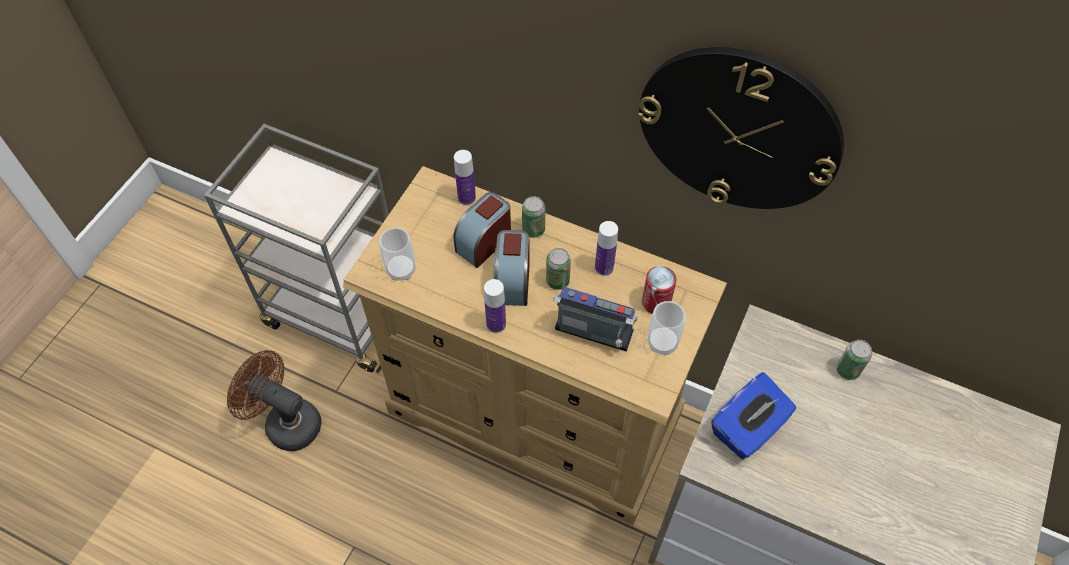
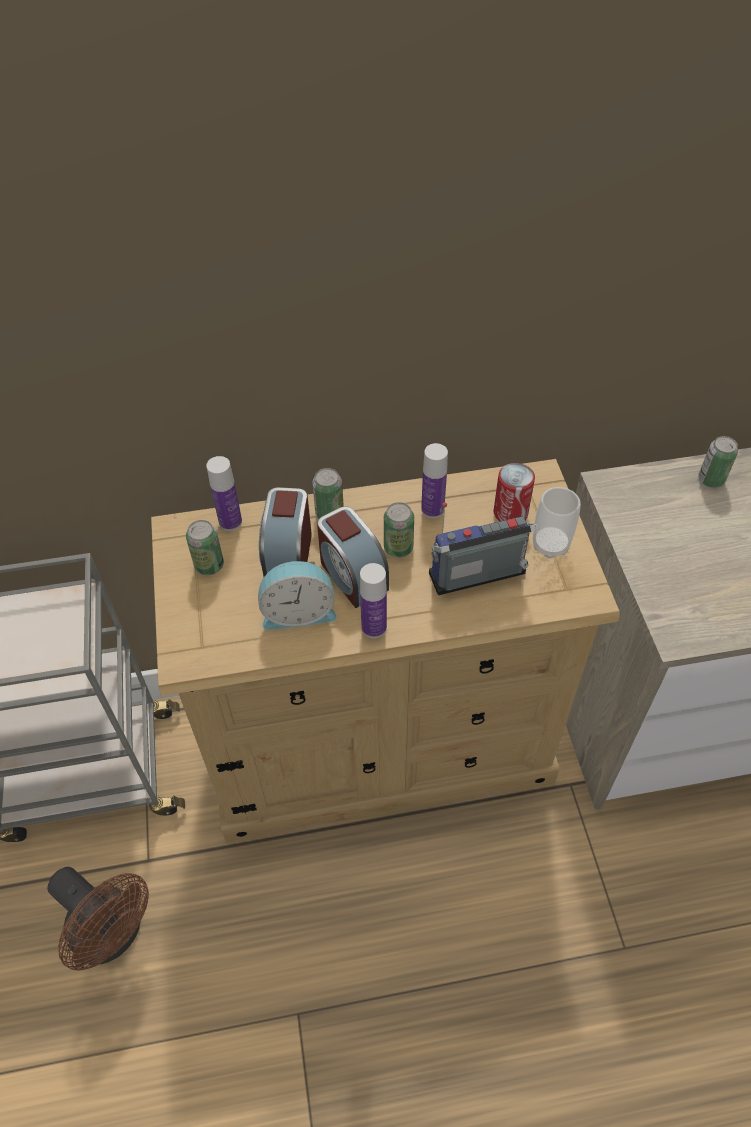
camera: 35 degrees left, 5 degrees down
(286, 422) = (113, 934): brown fan -> brown fan turned 135 degrees counterclockwise
(401, 270) = (219, 635): cup -> none
(431, 220) = (209, 565): none -> can
(459, 284) = (298, 611): none -> alarm clock
(739, 130) = (549, 252): wall clock -> none
(748, 428) = (681, 581): blue tissue box -> none

